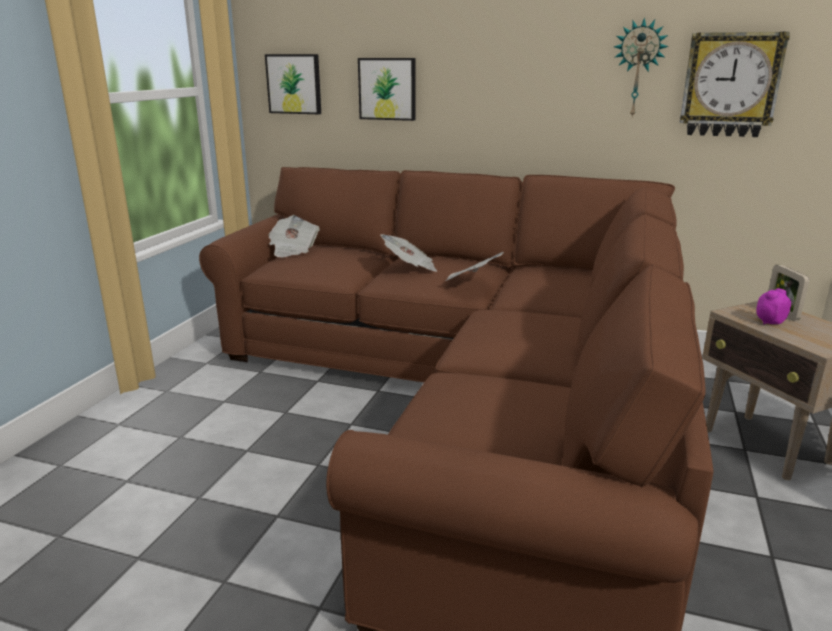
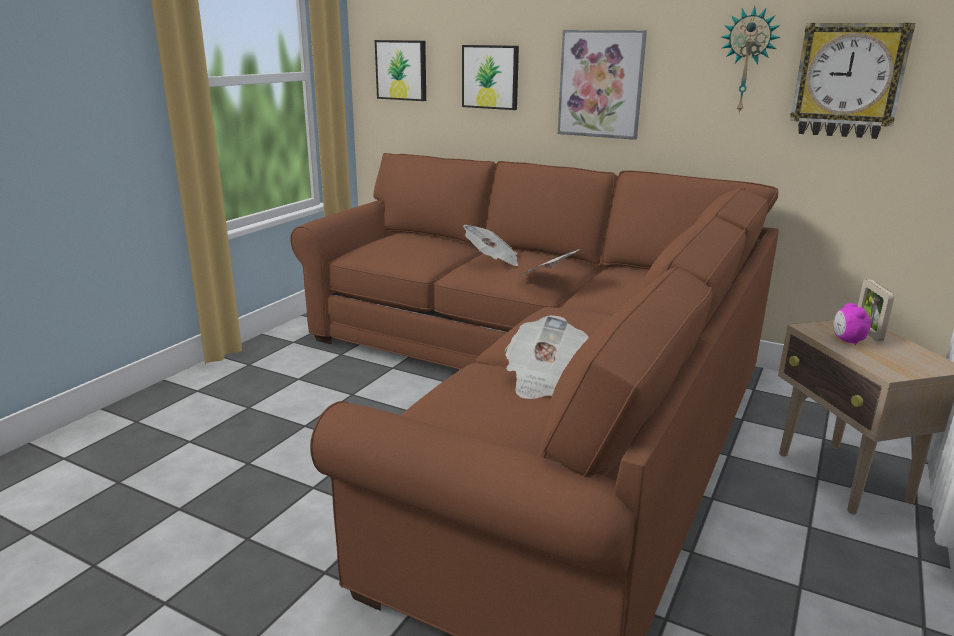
camera: 10 degrees right, 0 degrees up
(293, 250) = (385, 236): newspaper -> newspaper (545, 380)
(499, 93) = (601, 84): none -> picture
(769, 322) = (847, 341): alarm clock -> alarm clock turned 75 degrees counterclockwise

